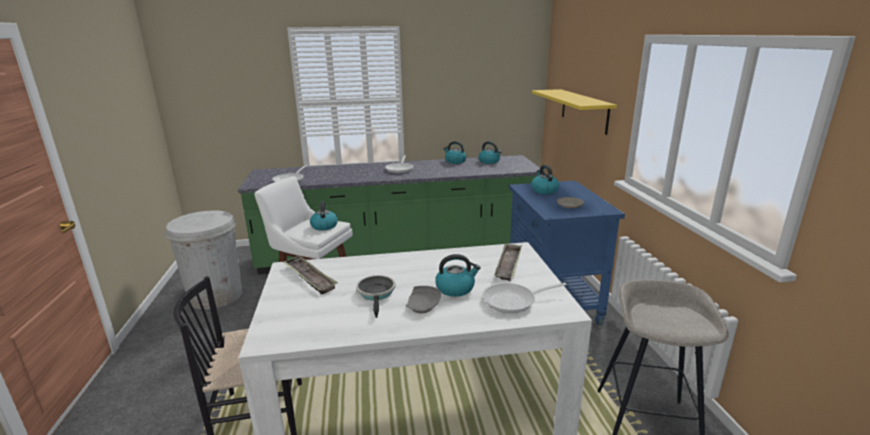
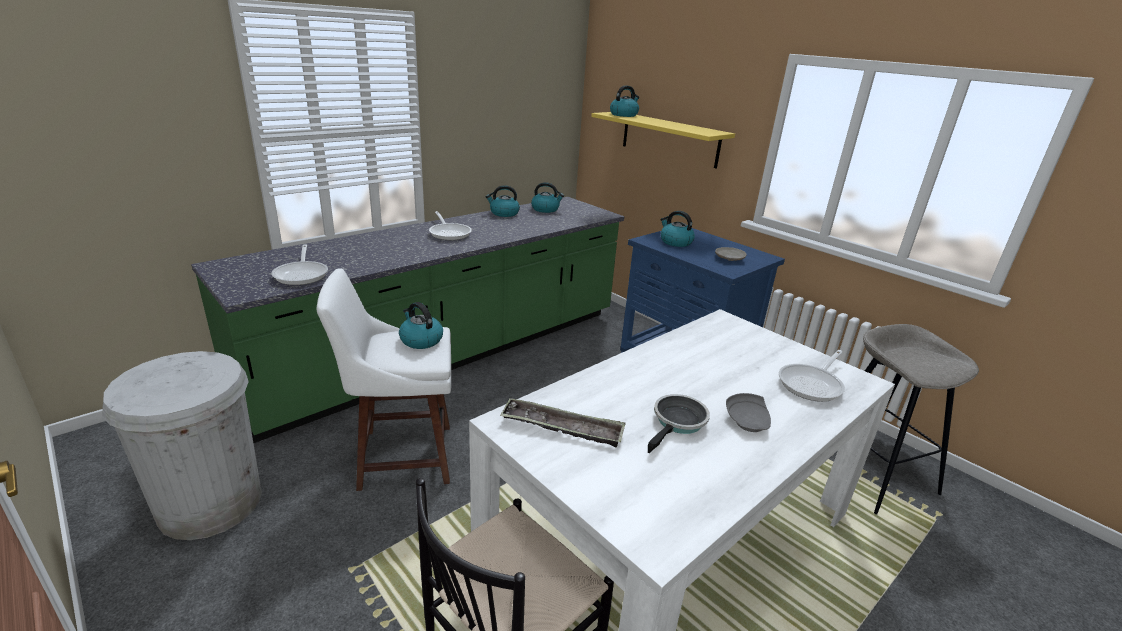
camera: 35 degrees left, 5 degrees up
(376, 294) = (678, 423): frying pan -> frying pan turned 75 degrees clockwise
(456, 288) = (743, 387): kettle -> kettle (624, 115)
(508, 265) = (746, 342): tray -> none

